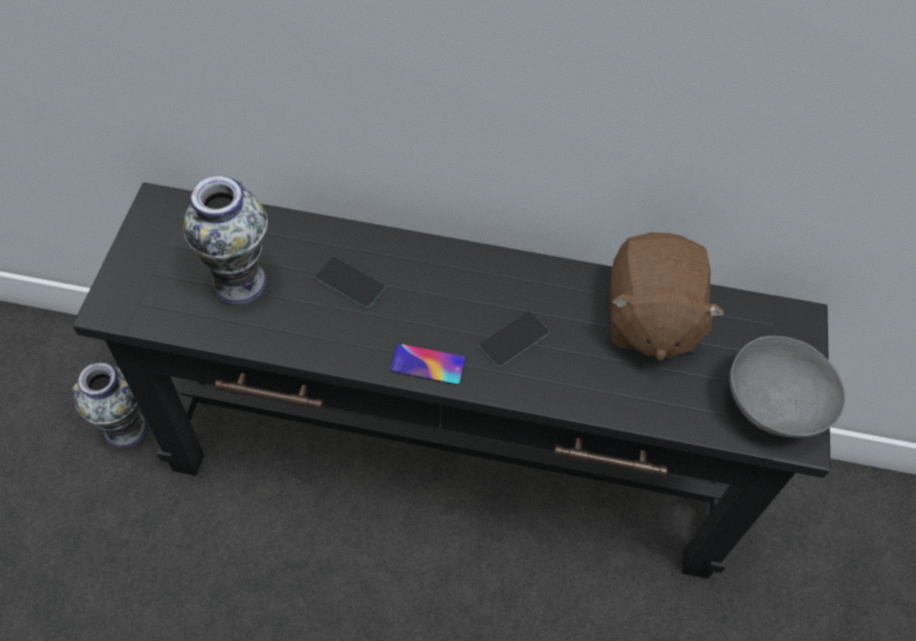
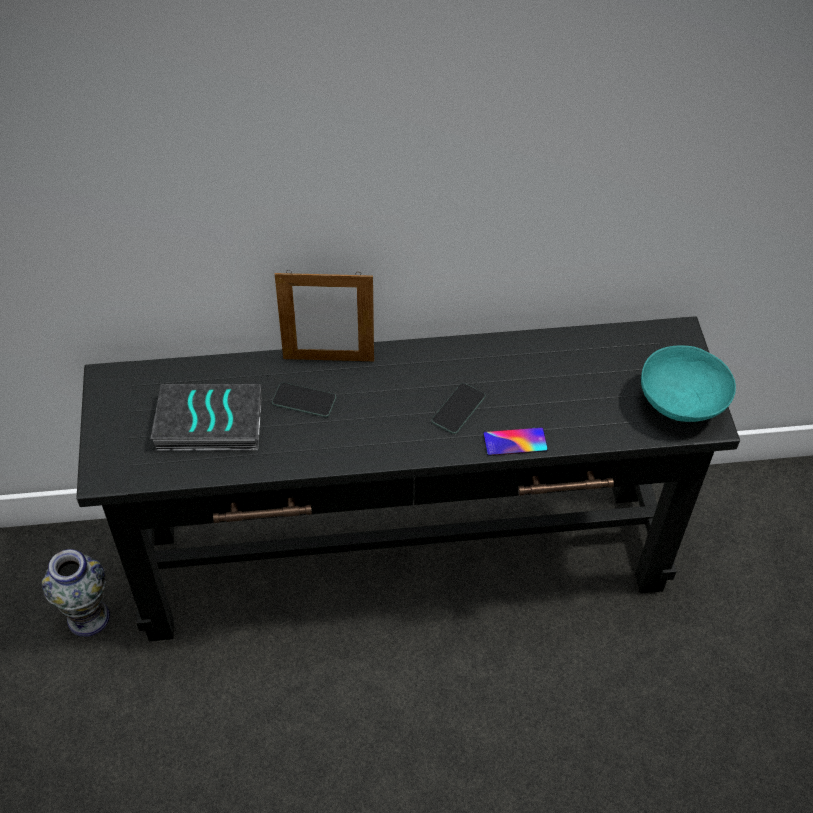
camera: 15 degrees left, 5 degrees down
(239, 282) = (208, 425): vase -> book
(394, 244) = (328, 359): none -> picture frame
(428, 364) = (396, 447): phone -> phone (515, 442)
(649, 319) = (561, 364): brown plush toy -> none
(770, 405) = (679, 404): grey bowl -> turquoise bowl

